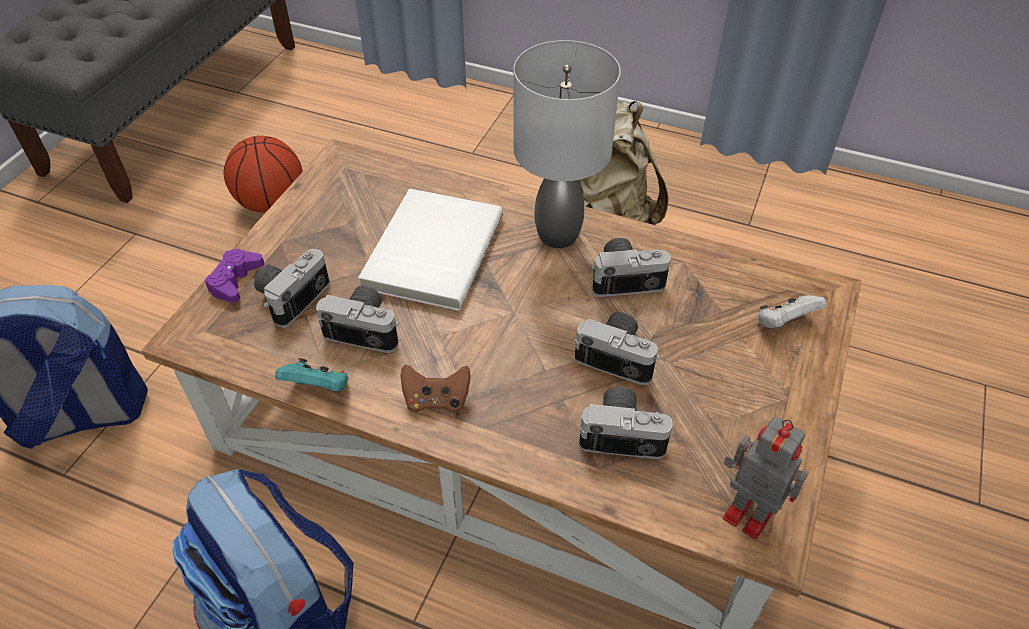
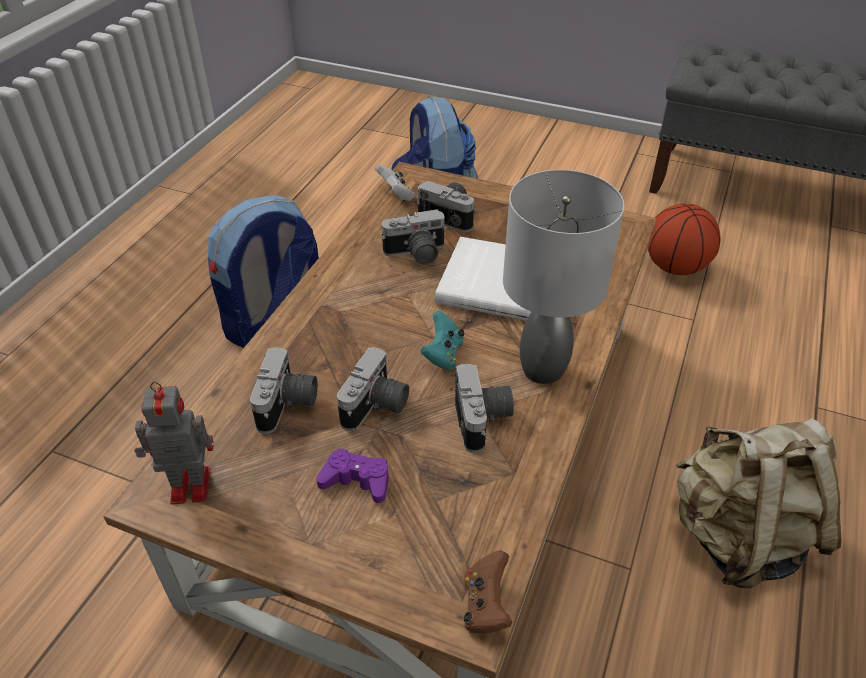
camera: 90 degrees right, 5 degrees down
(235, 280) = (466, 189): purple game controller -> purple game controller (357, 480)
(318, 388) = (357, 236): turquoise game controller -> turquoise game controller (443, 354)
(366, 328) = (416, 254): camera -> camera turned 60 degrees clockwise
(436, 400) = (339, 294): brown game controller -> brown game controller (485, 606)
(746, 511) = (188, 485): toy robot -> toy robot turned 135 degrees counterclockwise
(784, 323) = (416, 560): white game controller -> white game controller (396, 195)

